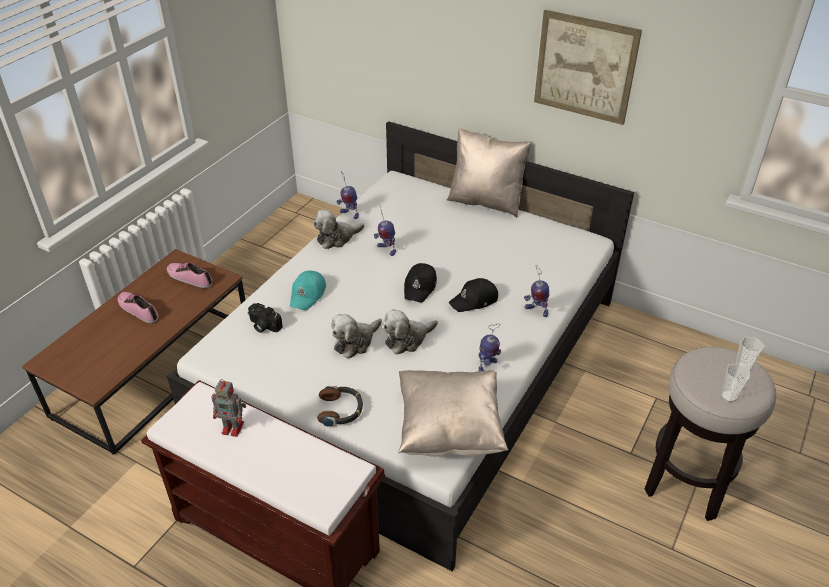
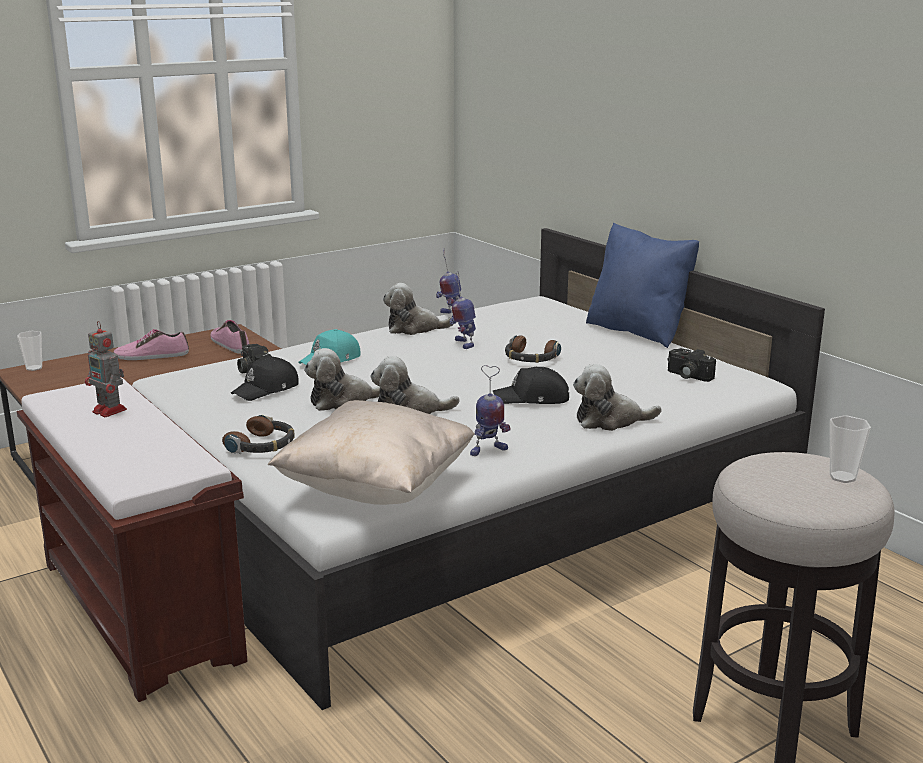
camera: 25 degrees right, 20 degrees down
(139, 310) = (151, 355): shoe -> shoe turned 75 degrees counterclockwise
(420, 287) = (473, 376): black cap -> black cap (267, 389)
(442, 254) = (530, 358): none -> headphones
(486, 201) = (638, 331): beige pillow -> blue pillow
(536, 310) = (610, 420): toy robot -> plush toy
(548, 246) = (687, 376): none -> camera
(585, 67) = (763, 119): picture -> none
(728, 396) = (788, 495): cup -> cup (34, 368)

